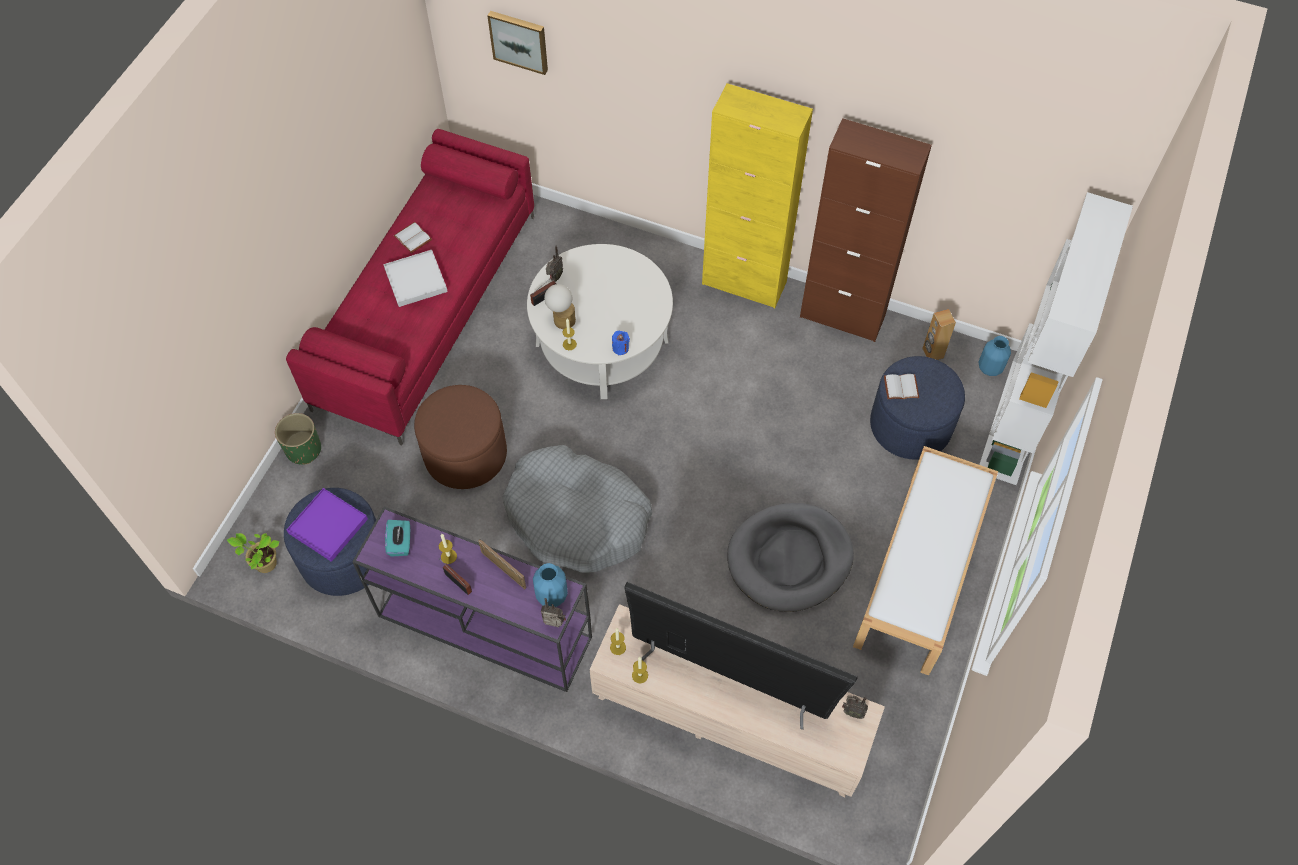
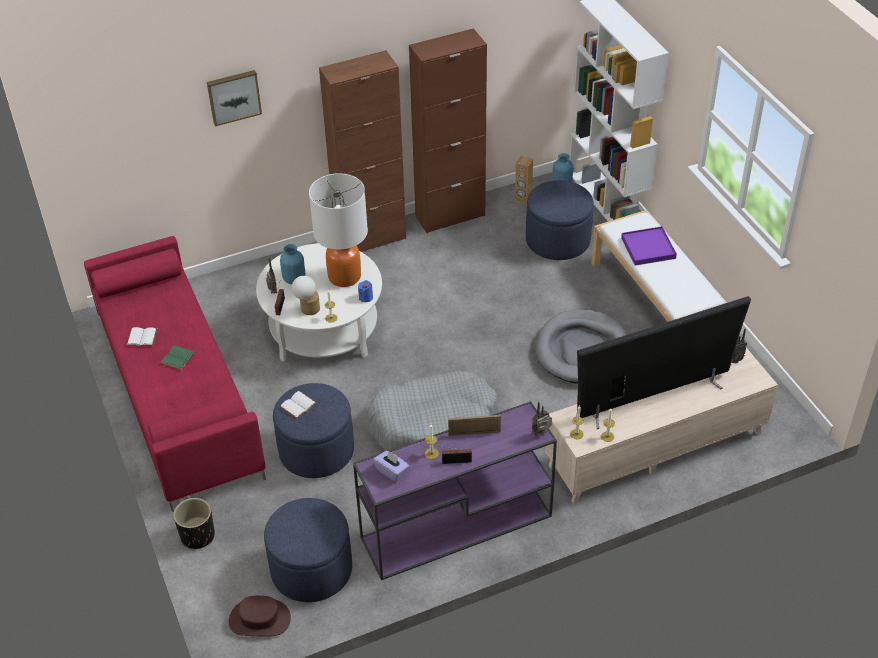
camera: 45 degrees left, 15 degrees down
(264, 563) = (260, 619): potted plant -> brown hat
(303, 449) = (197, 536): green planter -> black planter
(328, 526) = (306, 528): purple tray -> purple tray (648, 248)
(400, 543) = (392, 471): turquoise tissue box -> purple tissue box
(416, 280) = (177, 357): white tray -> green book
(465, 454) = (316, 450): brown ottoman -> blue ottoman
(519, 40) = (138, 134): picture -> picture (233, 96)
(551, 595) = (519, 422): blue vase -> blue vase (293, 279)
(629, 311) = (344, 276): none -> table lamp
(744, 283) = (371, 239): yellow cabinet -> brown cabinet
(900, 388) = (548, 206): white book -> white book (298, 406)

